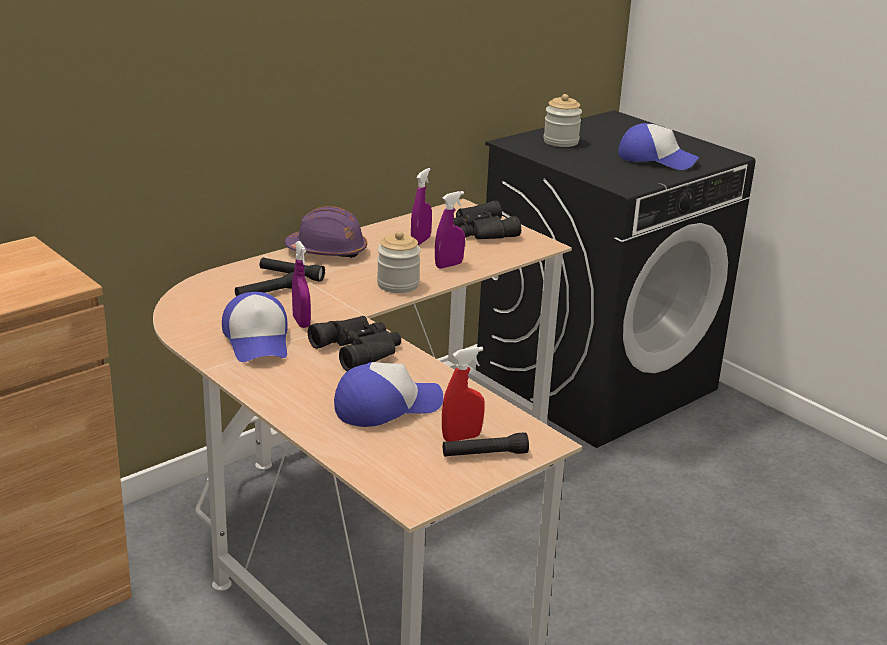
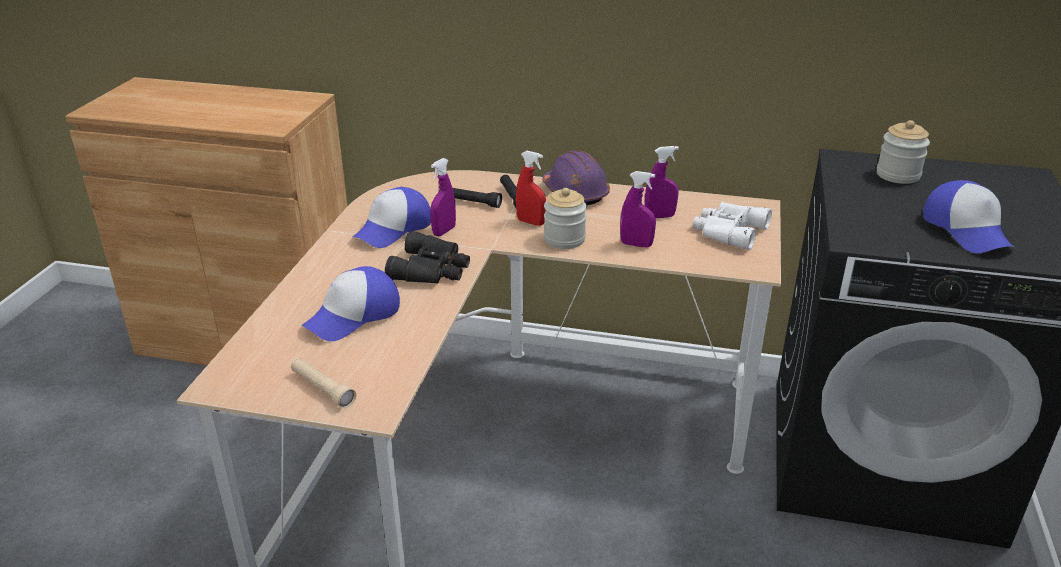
camera: 55 degrees right, 5 degrees up
(386, 406) = (353, 315): cap -> cap turned 105 degrees clockwise
(461, 437) = (339, 367): red spray bottle -> red spray bottle (531, 222)
(480, 231) = (727, 231): black binoculars -> white binoculars
(484, 454) = (323, 389): black flashlight -> beige flashlight

